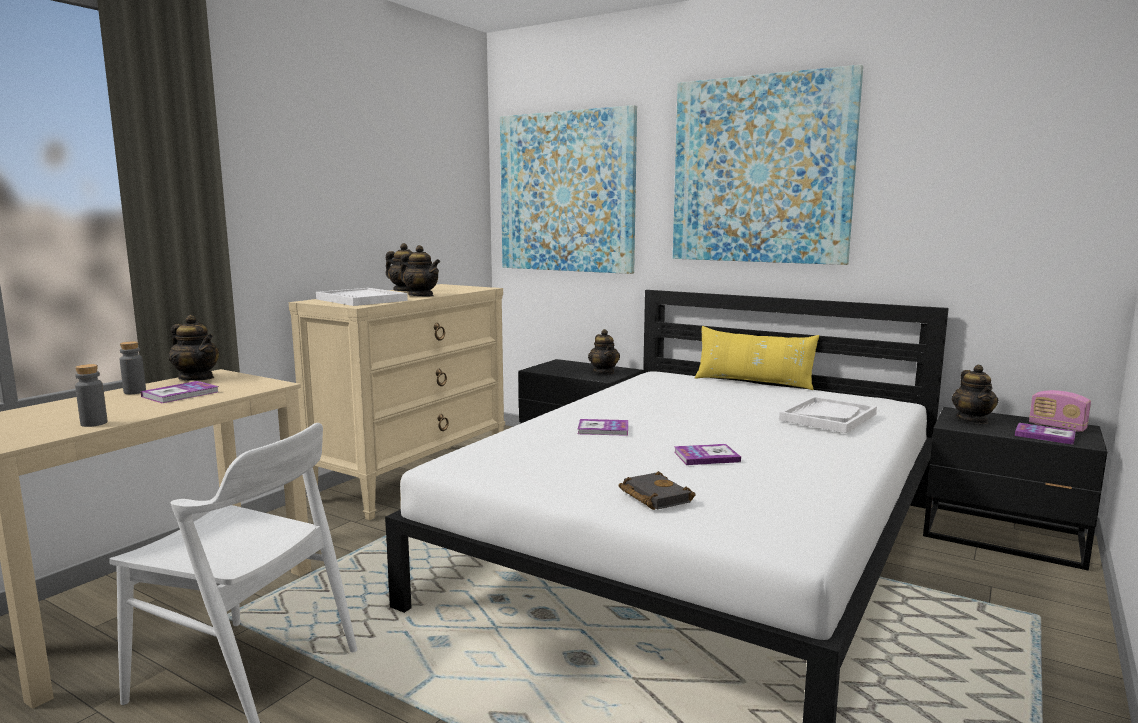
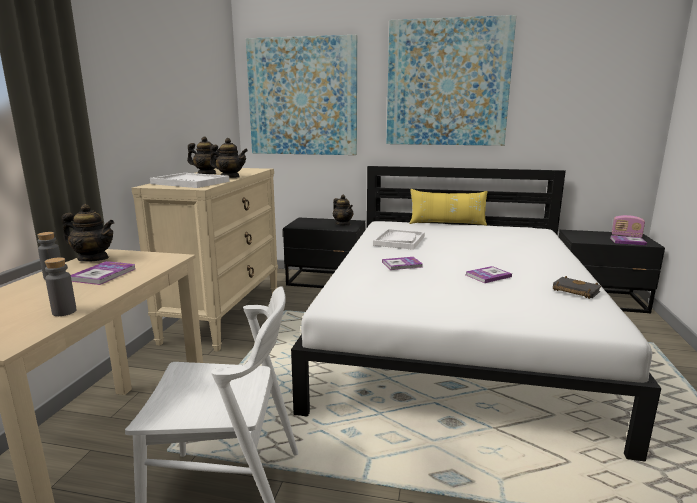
camera: 20 degrees left, 5 degrees up
(652, 496) = (495, 307): black book -> black book (574, 291)
(828, 417) = (520, 242): white tray -> white tray (399, 241)
(972, 420) = (584, 236): teapot -> none

